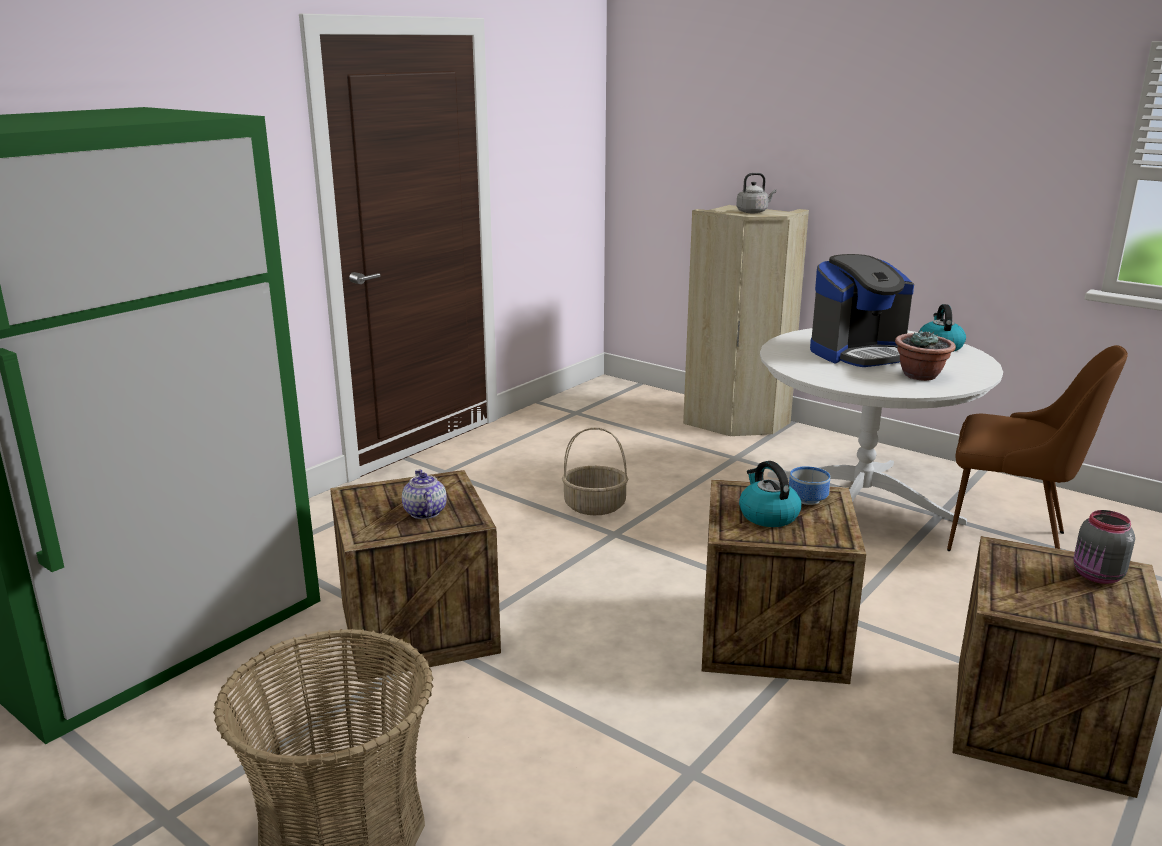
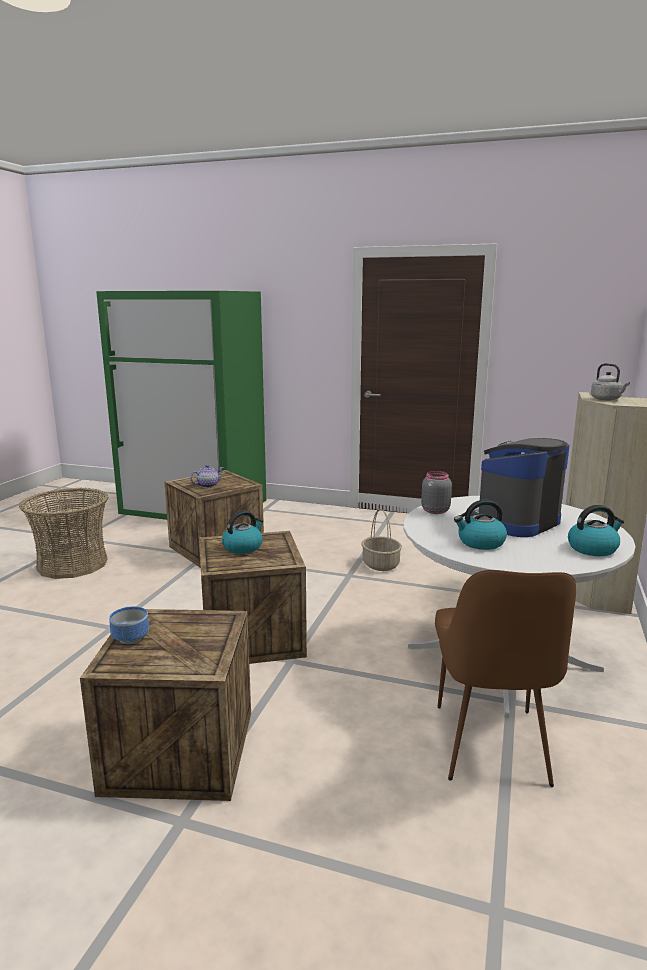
camera: 70 degrees right, 5 degrees down
(809, 500) = (274, 556): bowl -> bowl (130, 639)
(858, 353) = (515, 521): coffee machine -> coffee machine turned 90 degrees clockwise
(920, 376) = (480, 543): potted plant -> kettle
(1097, 576) = (192, 653): grey jar -> grey jar (434, 511)

